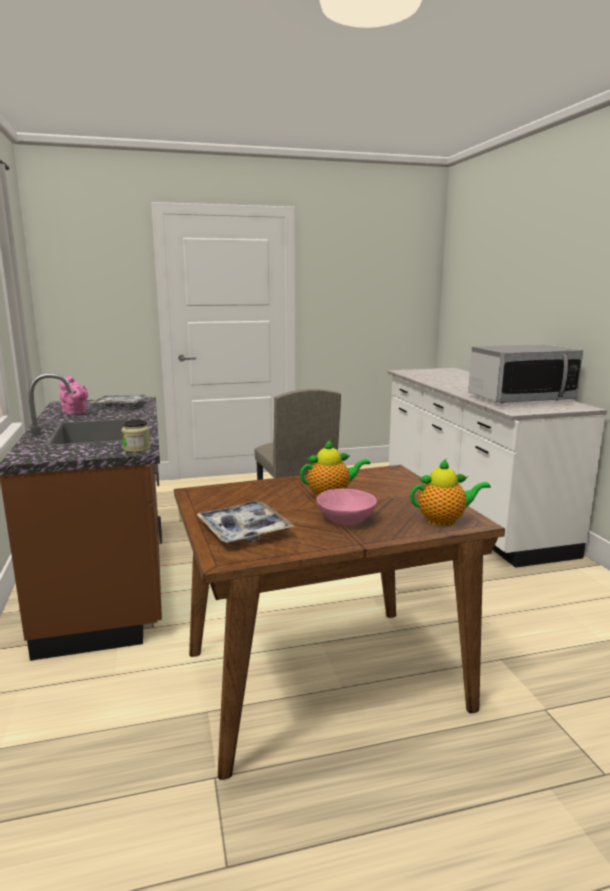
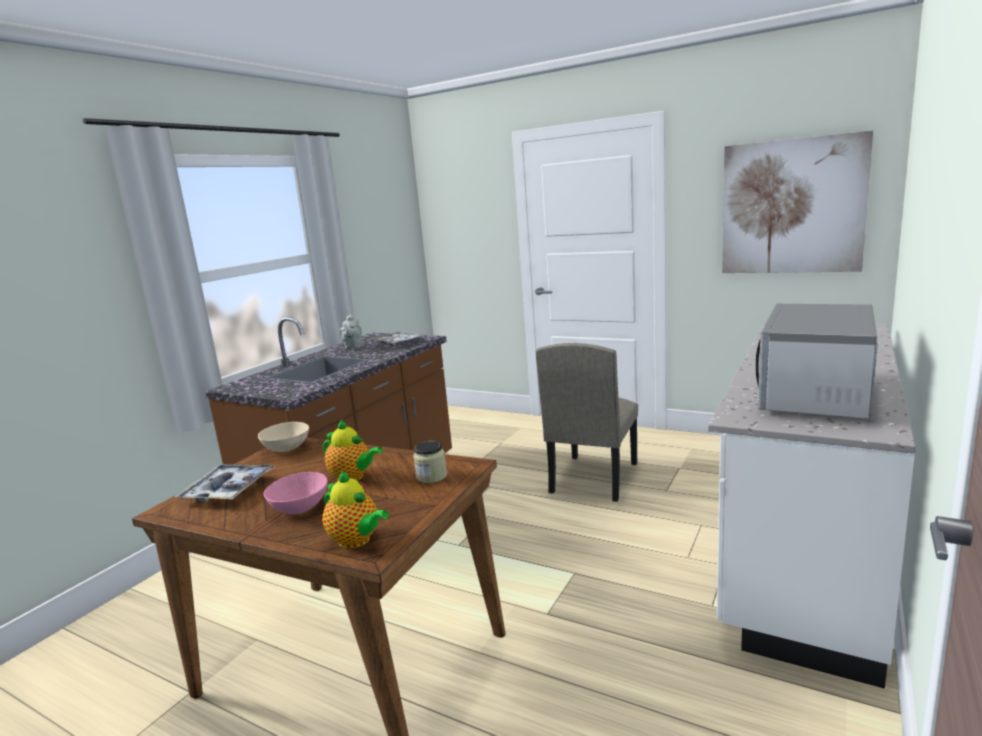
camera: 45 degrees right, 0 degrees up
(75, 413) = (353, 347): pink teapot -> grey teapot
(136, 449) = (293, 393): jar -> jar (431, 476)
(204, 495) = (286, 448): none -> beige bowl
(381, 291) = (792, 207): none -> picture
(520, 398) = (816, 396): microwave -> microwave turned 90 degrees clockwise

